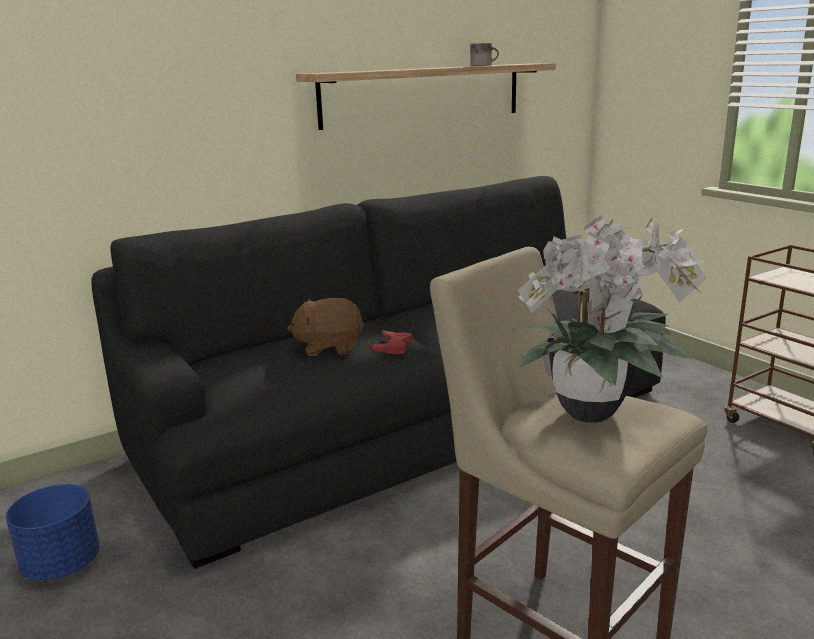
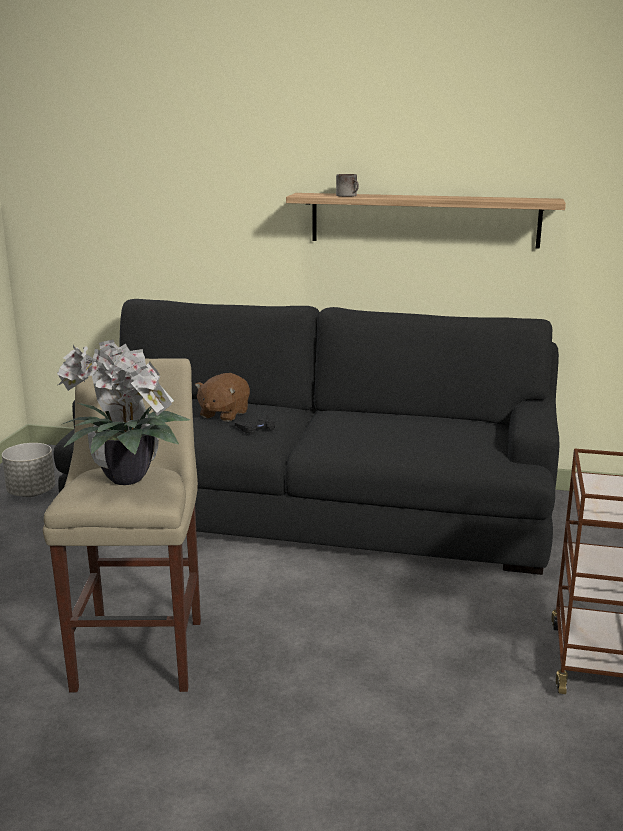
camera: 45 degrees right, 0 degrees up
(62, 564) = (32, 492): blue planter -> grey planter
(329, 347) = (223, 414): brown plush toy -> brown plush toy turned 105 degrees counterclockwise
(393, 347) = (256, 428): red game controller -> black game controller
(483, 65) = (480, 198): mug -> mug (349, 195)

